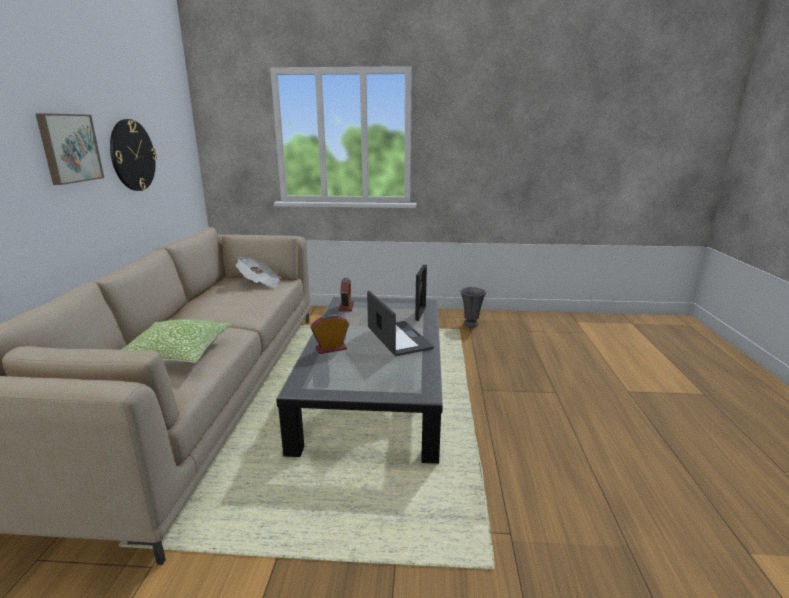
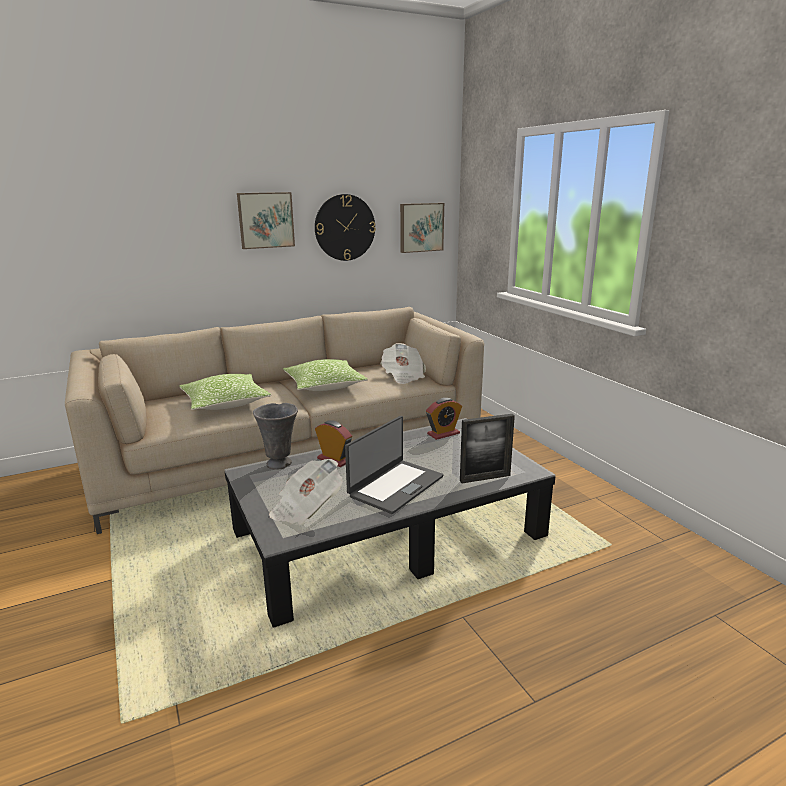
camera: 60 degrees right, 0 degrees up
(179, 153) = (421, 227): none -> picture
(222, 309) = (324, 386): none -> pillow
(393, 374) = (306, 508): none -> newspaper
(471, 323) = (648, 550): grey vase -> grey vase (280, 464)

